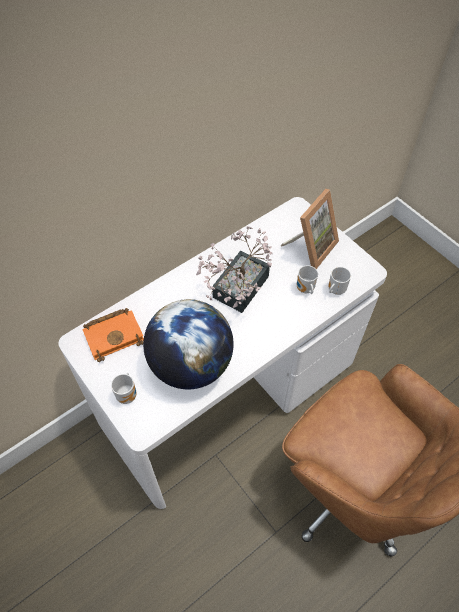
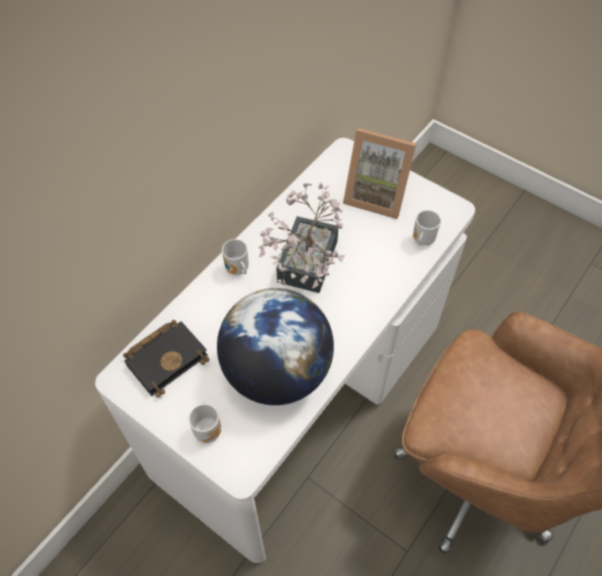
camera: 15 degrees left, 0 degrees up
(115, 335) = (167, 357): orange book -> black book
(304, 290) = (386, 248): mug -> mug (237, 270)
(310, 247) = (376, 195): picture frame -> picture frame turned 90 degrees clockwise

